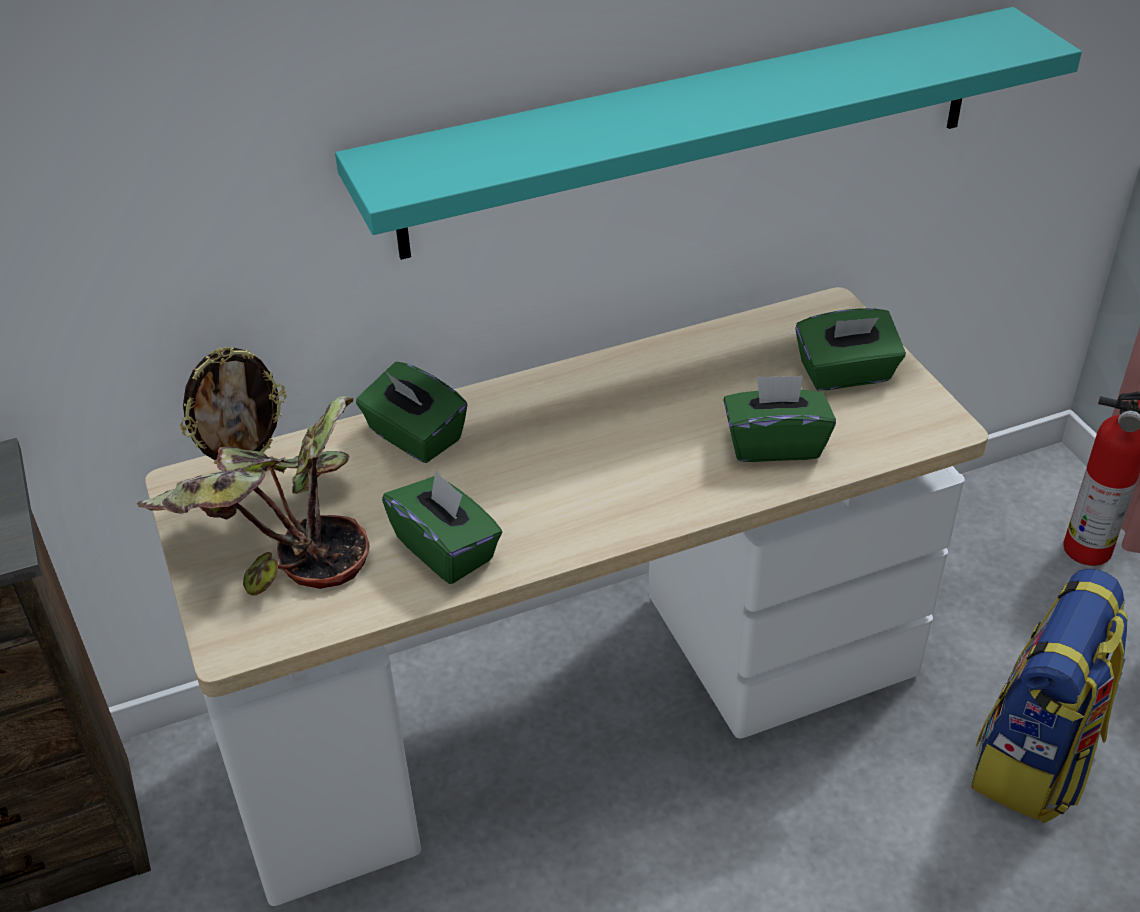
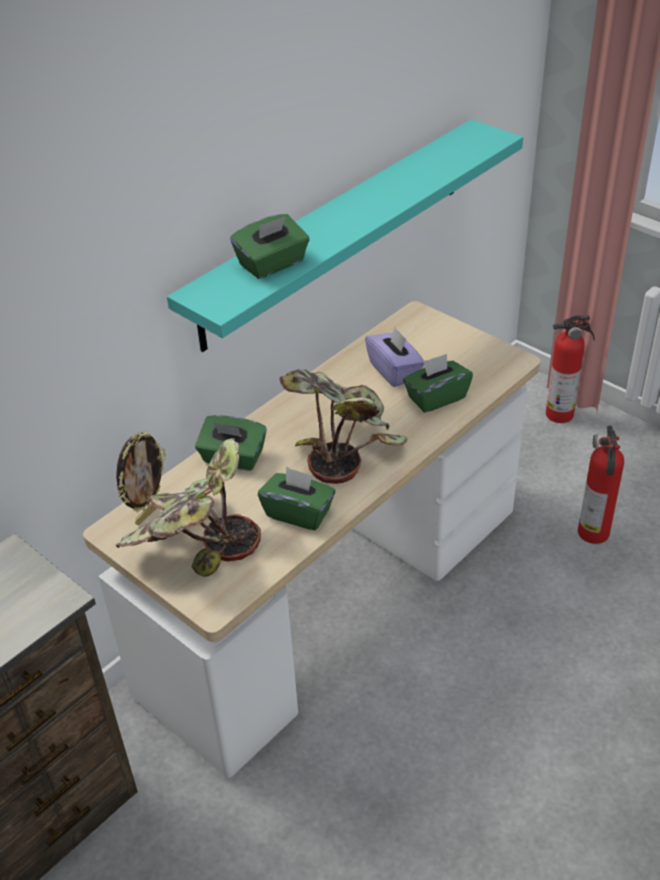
camera: 25 degrees left, 0 degrees up
(581, 466) = (341, 443): none -> potted plant
(738, 383) = (394, 371): none -> purple tissue box
(846, 374) = (448, 348): green tissue box -> green tissue box (272, 264)
(1035, 760) = (593, 534): backpack -> fire extinguisher

